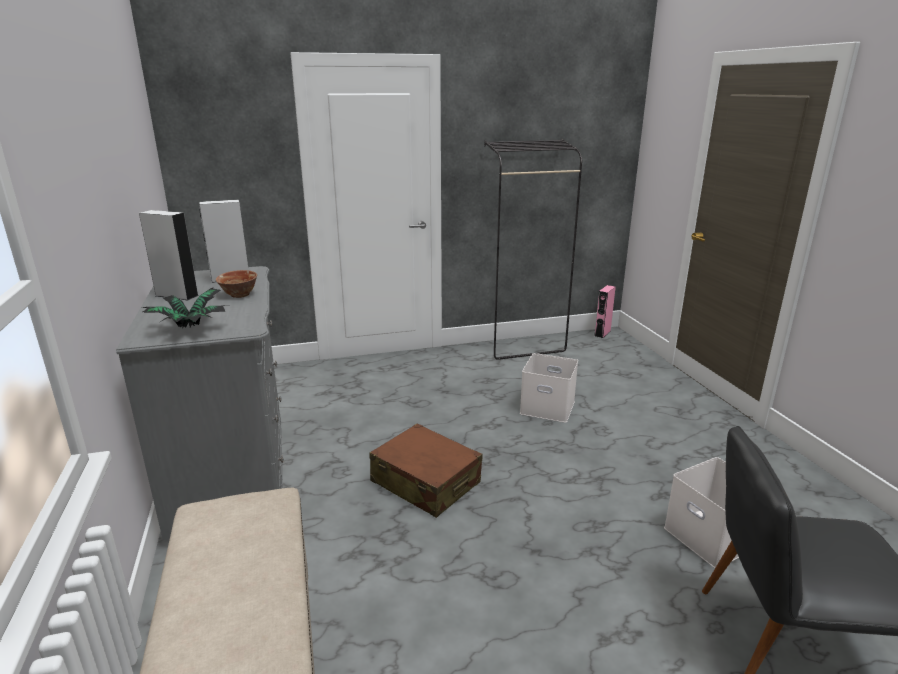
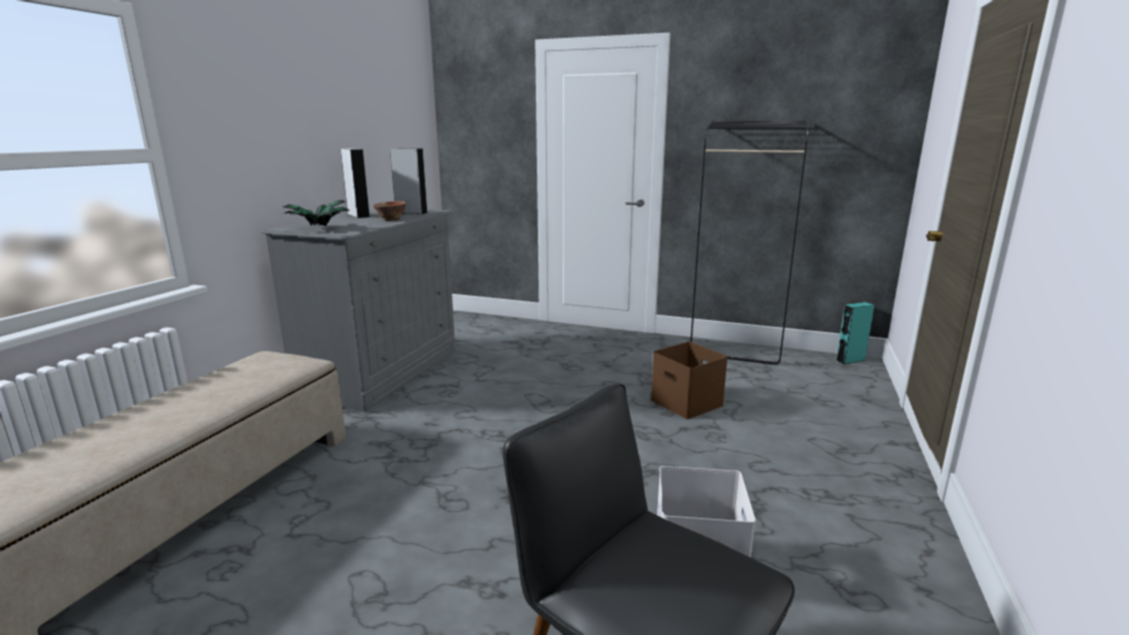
camera: 35 degrees right, 5 degrees down
(425, 482) = (496, 420): brown suitcase -> none
(548, 407) = (688, 402): white storage box -> brown storage box
(602, 333) = (850, 360): pink speaker -> turquoise speaker

